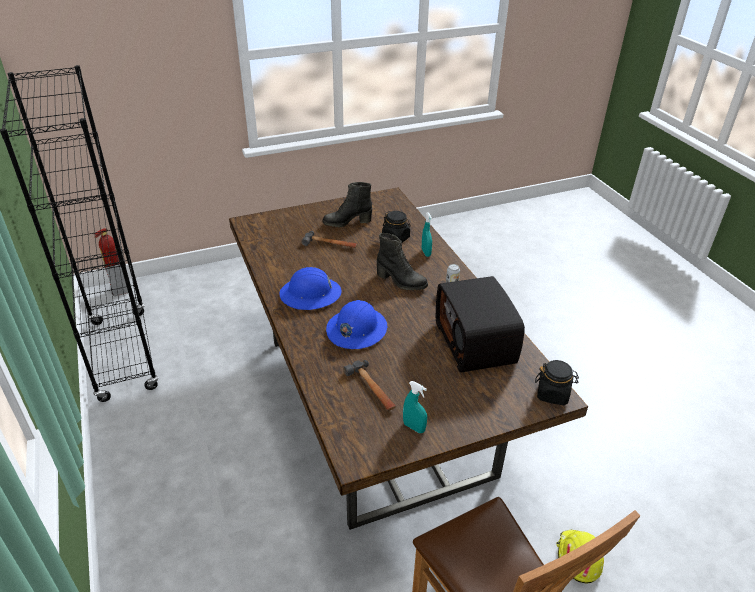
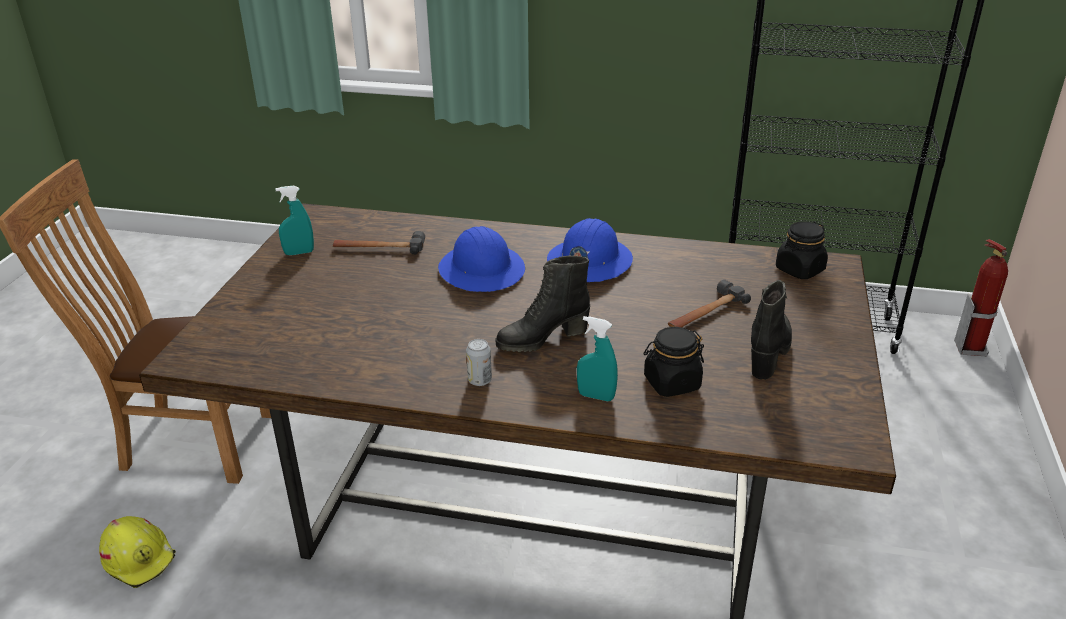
camera: 125 degrees right, 5 degrees down
(476, 343) = (344, 343): radio -> none
(553, 394) = (192, 357): black jar -> black jar (799, 270)

